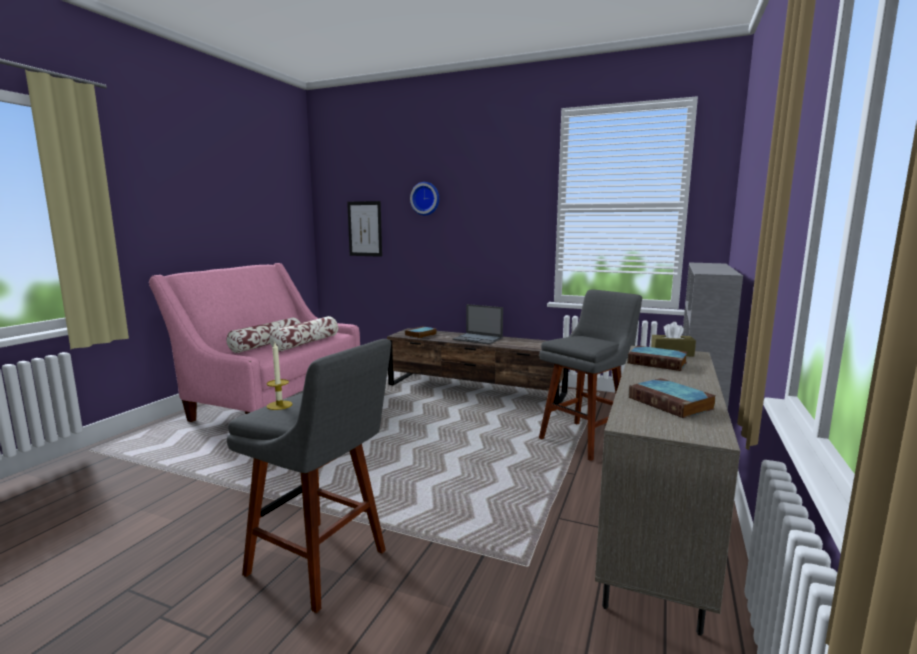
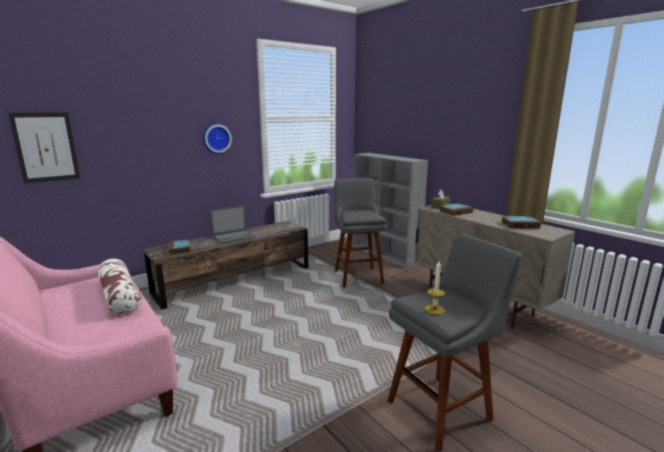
camera: 60 degrees left, 5 degrees up
(267, 344) = (78, 317): pillow -> none
(425, 198) = (133, 110): wall clock -> wall clock (216, 138)

